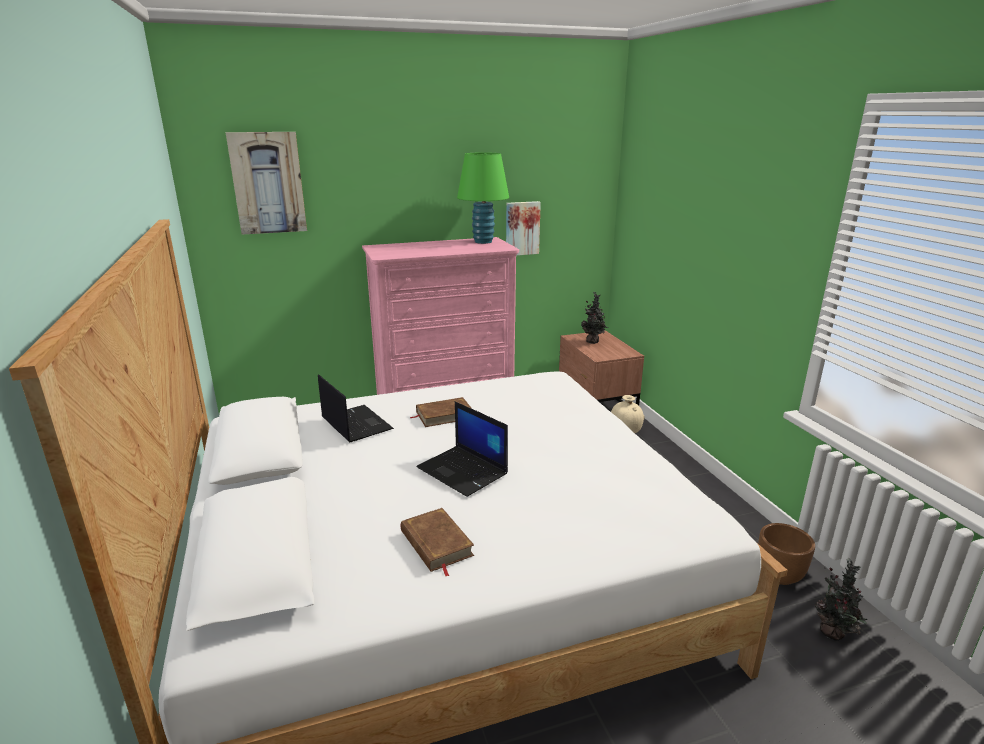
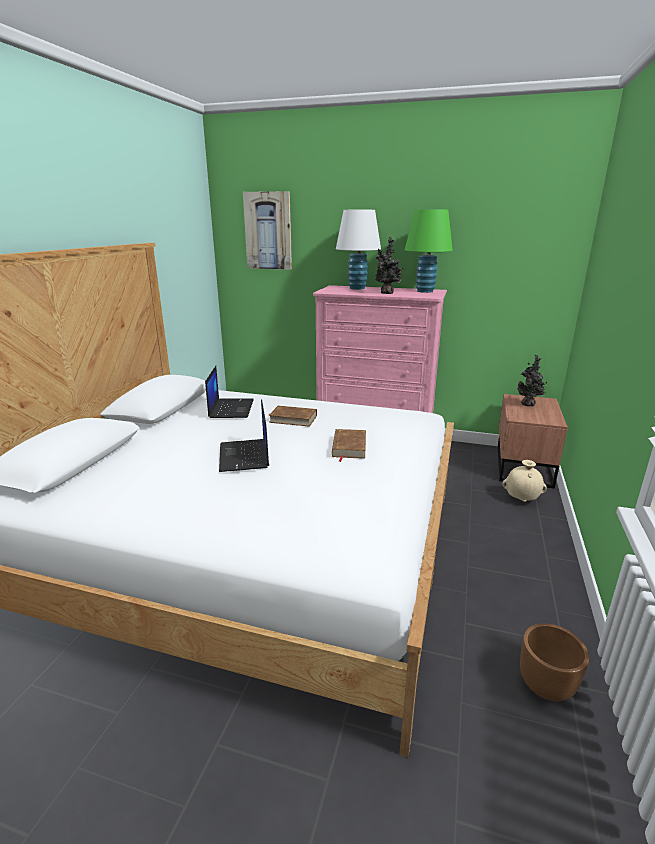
camera: 35 degrees right, 0 degrees up
(406, 246) = (357, 288): none -> white table lamp
(436, 544) = (158, 493): brown book -> brown book (349, 447)
(522, 228) = (474, 284): picture -> none
(834, 634) = (545, 775): potted plant -> potted plant (387, 293)

